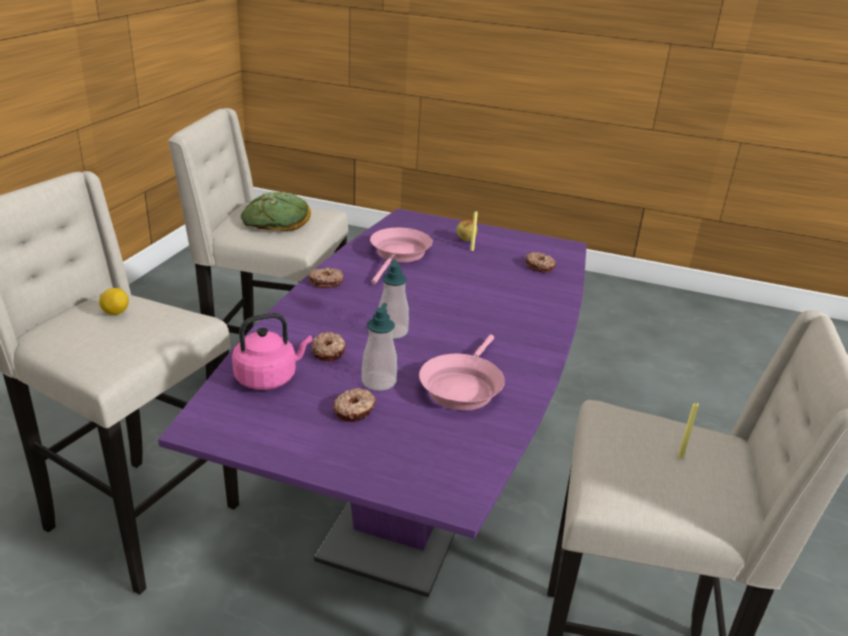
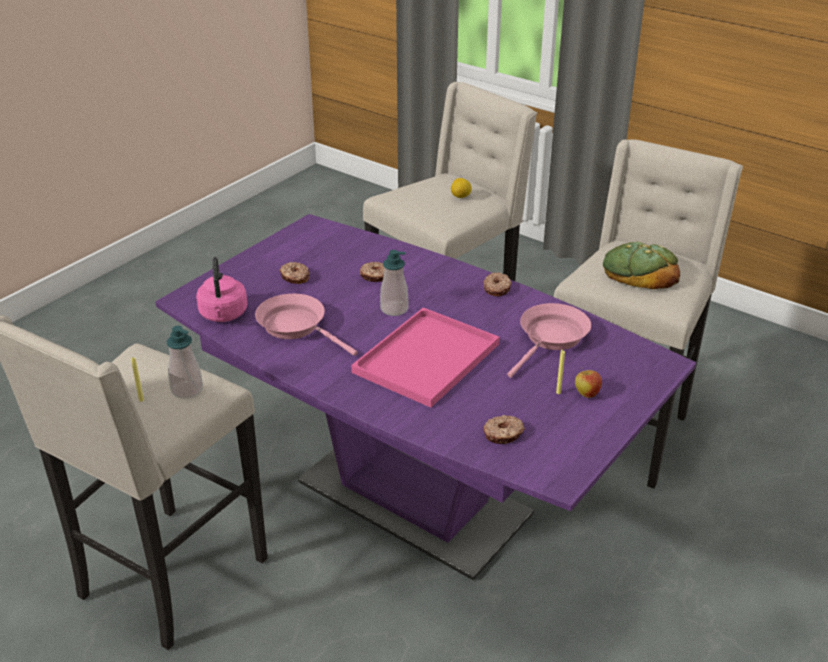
camera: 110 degrees right, 5 degrees up
(269, 378) = (353, 250): pink kettle -> pink kettle (223, 315)
(379, 382) = (324, 292): soap dispenser -> soap dispenser (187, 390)
(399, 255) = (551, 338): pink frying pan -> pink frying pan turned 90 degrees counterclockwise
(469, 305) = (426, 360): none -> pink tray

